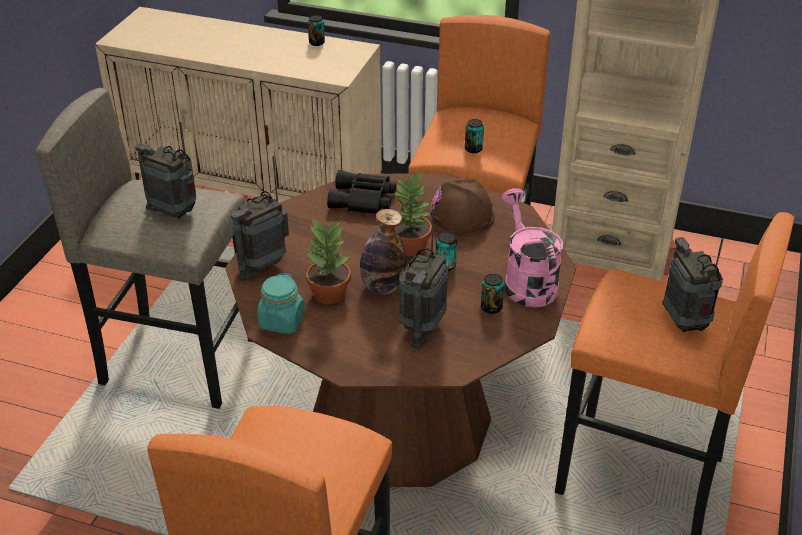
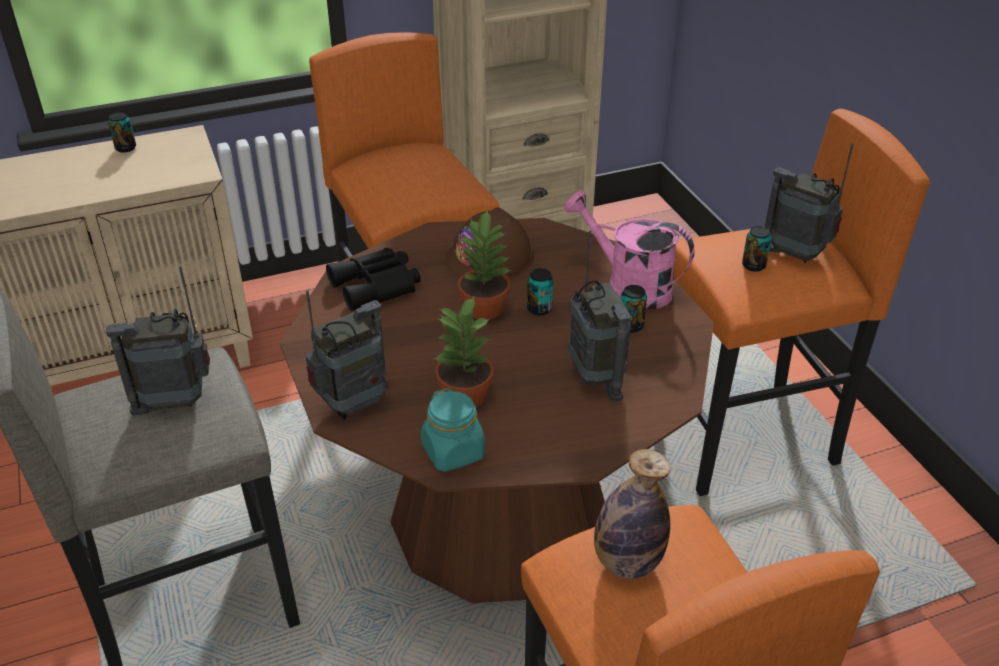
camera: 40 degrees left, 0 degrees up
(262, 265) = (354, 406): radio -> radio turned 135 degrees counterclockwise
(382, 287) = (508, 360): bottle -> bottle (627, 562)
(473, 149) = (425, 189): can -> can (753, 265)

